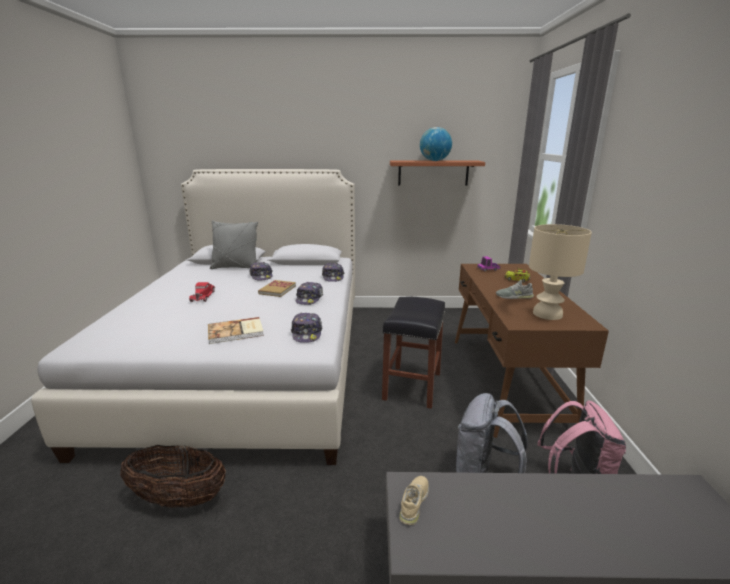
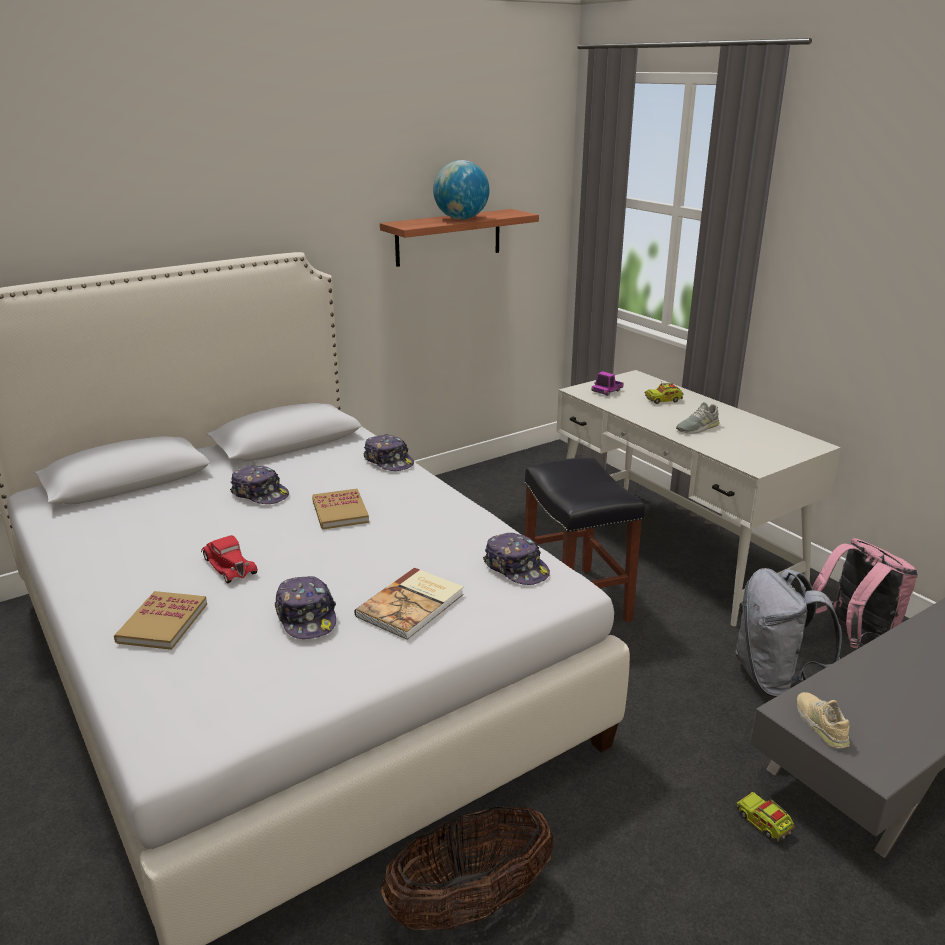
camera: 35 degrees left, 5 degrees up
(148, 307) = (162, 623): none -> book
(235, 267) = (174, 490): grey pillow -> none
(309, 299) = (420, 511): cap -> cap (307, 617)
(367, 556) = (763, 823): none -> toy truck
(506, 381) = (672, 549): brown desk -> white desk
(548, 314) = (764, 443): beige table lamp -> none

